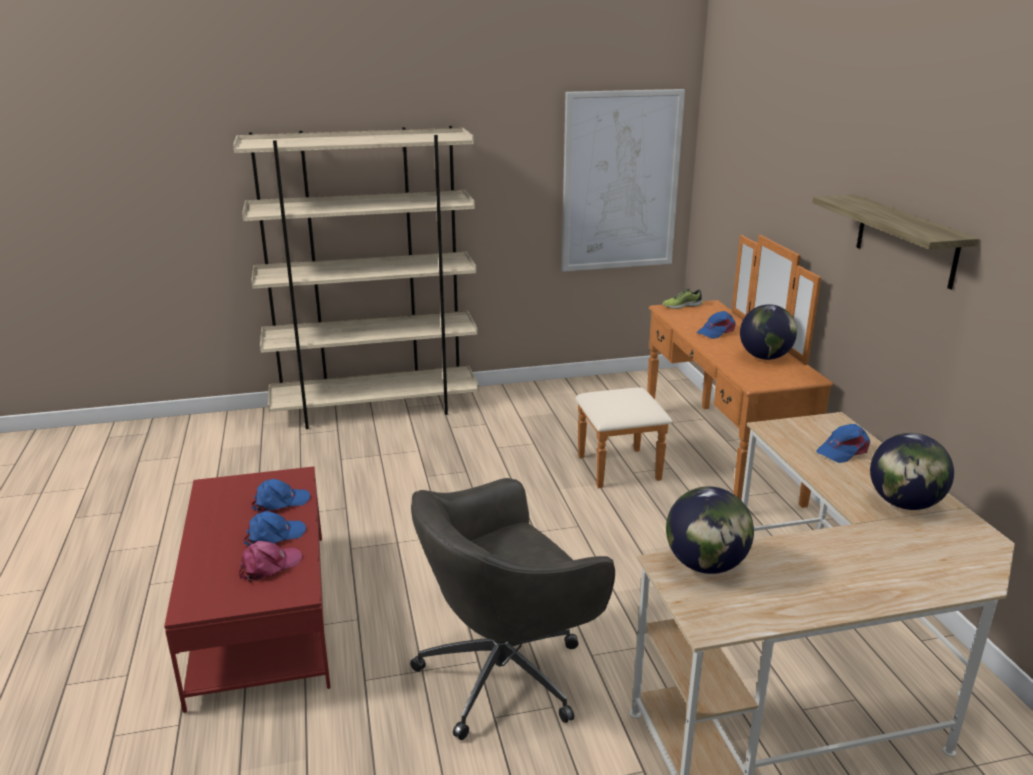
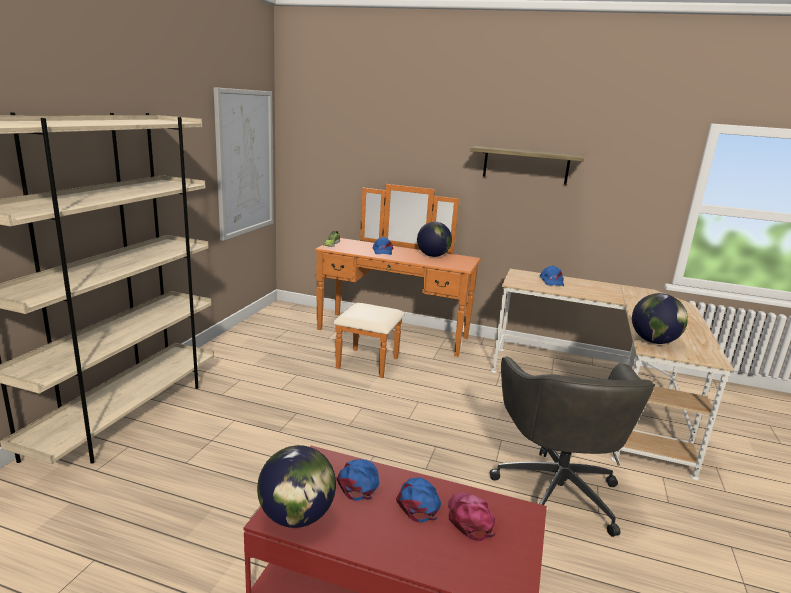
camera: 60 degrees left, 5 degrees down
(904, 504) = (612, 291): globe -> globe (297, 517)

